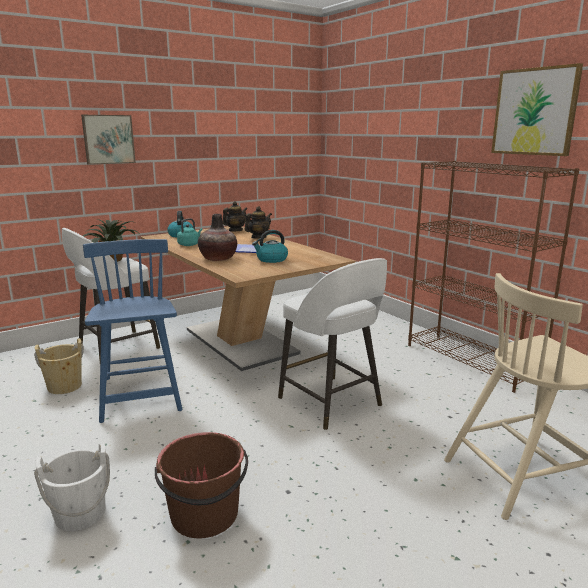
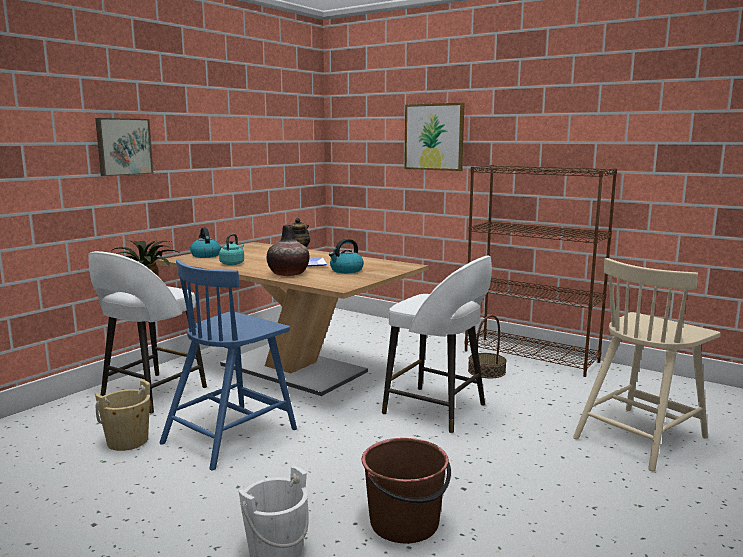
camera: 20 degrees left, 5 degrees down
(141, 395) = (231, 435): blue chair -> blue chair turned 105 degrees counterclockwise
(235, 230) = (261, 247): teapot -> none
(412, 370) = (486, 371): none -> basket
(534, 112) = (569, 119): picture -> picture (434, 137)

